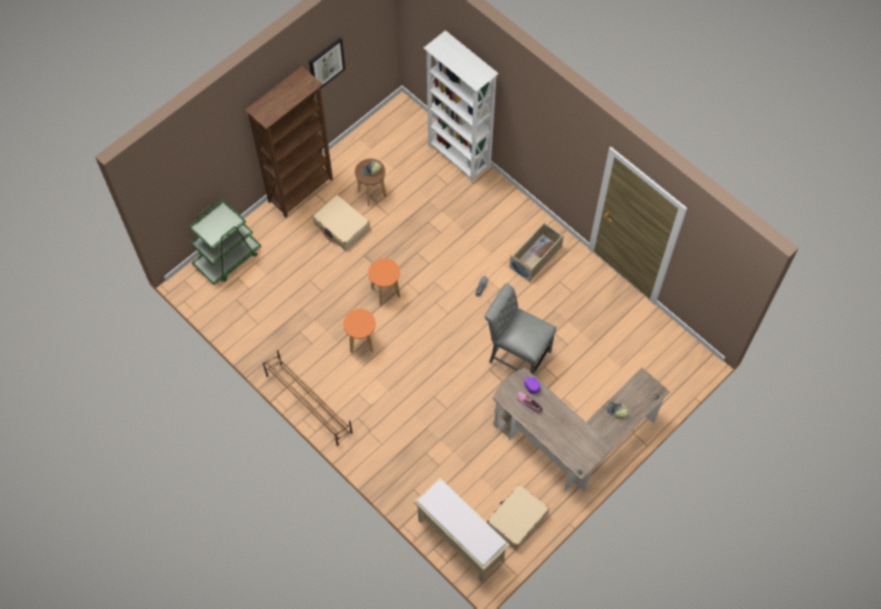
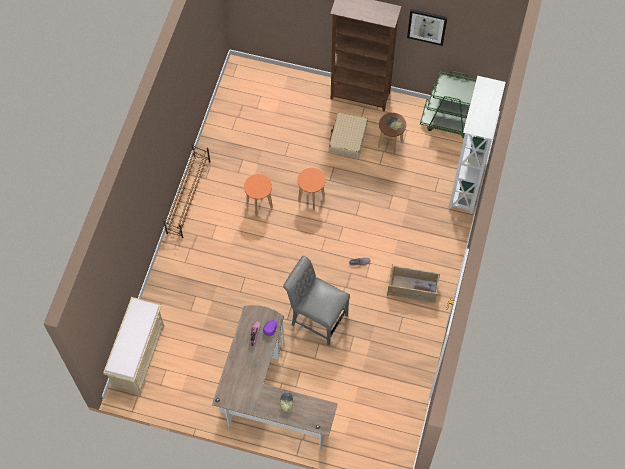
camera: 60 degrees right, 0 degrees up
(228, 258) = (272, 81): green cart -> green cart (448, 121)
(516, 354) = (316, 318): grey chair -> grey chair turned 60 degrees counterclockwise
(516, 520) = (177, 388): beige suitcase -> none

